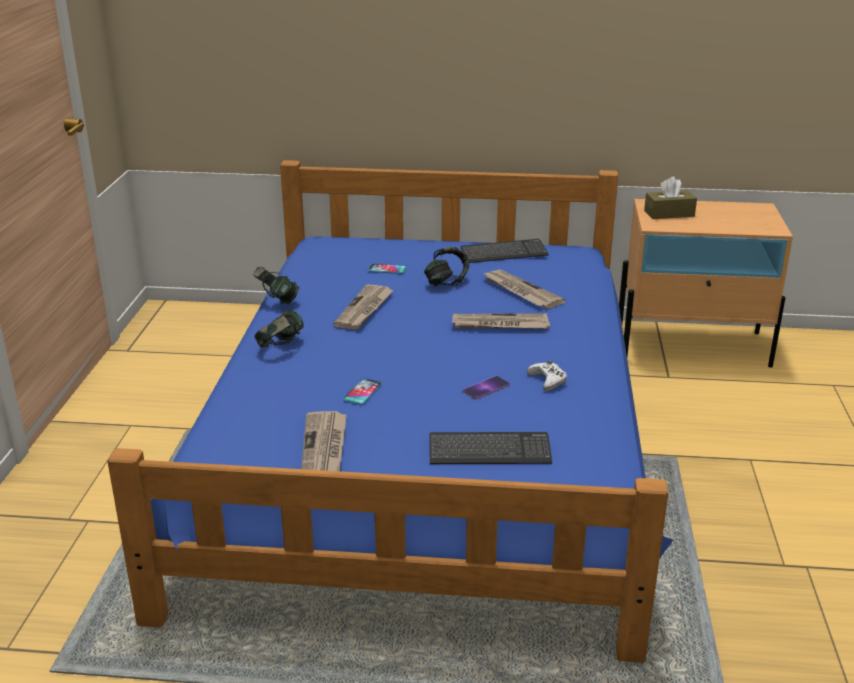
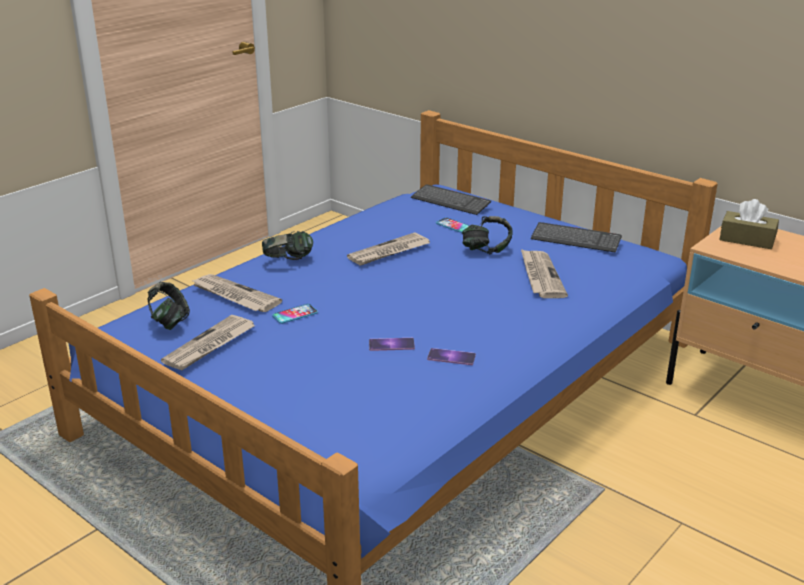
camera: 35 degrees right, 0 degrees up
(276, 300) = (335, 226): headphones -> headphones (170, 322)
(489, 451) = (320, 394): keyboard -> keyboard (450, 201)
(499, 325) = (479, 298): newspaper -> newspaper (234, 296)
(548, 380) = (451, 357): white game controller -> phone

